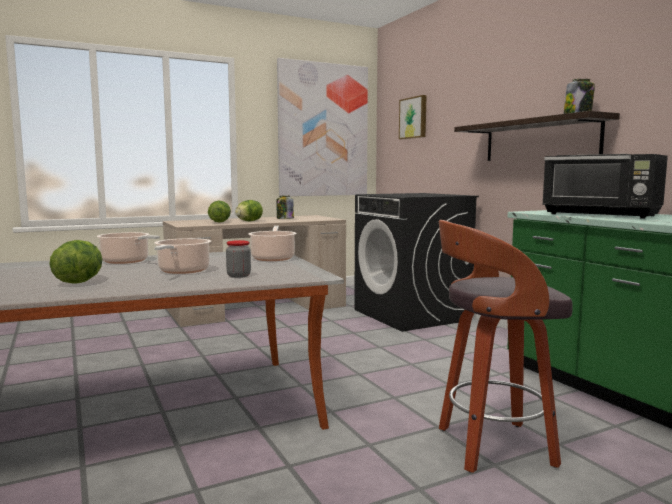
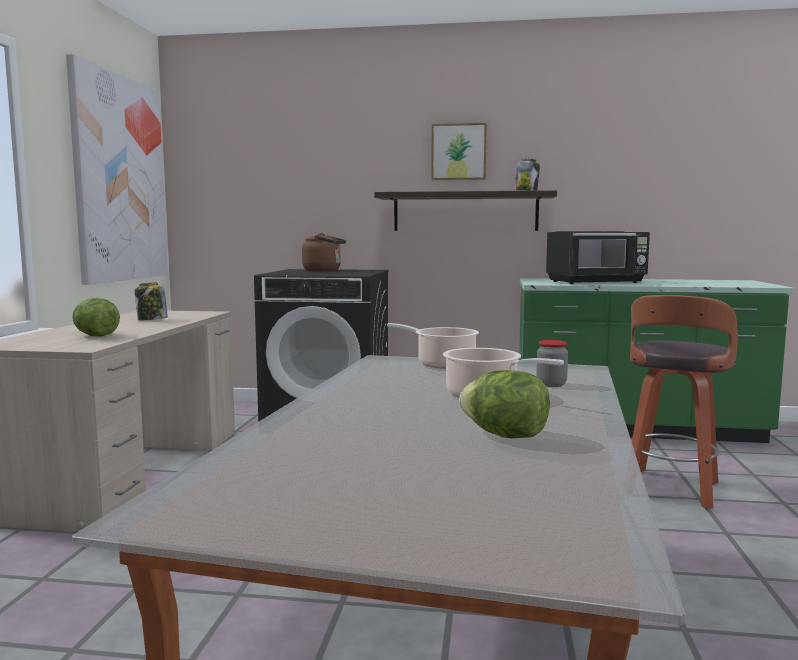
camera: 55 degrees left, 0 degrees up
(127, 261) = (348, 406): cooking pot -> none
(249, 221) = (130, 329): lettuce -> none
(414, 118) = (255, 172): picture -> picture (459, 152)
(423, 194) = (324, 270): none -> brown kettle

